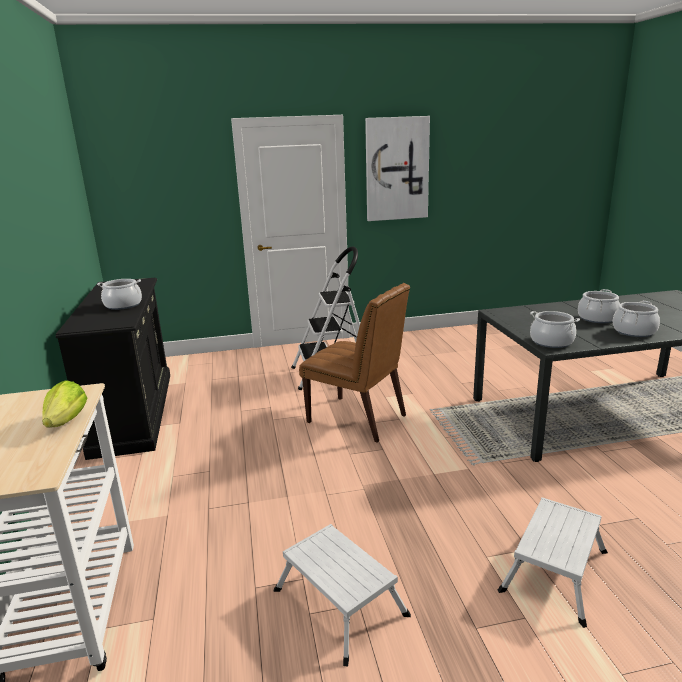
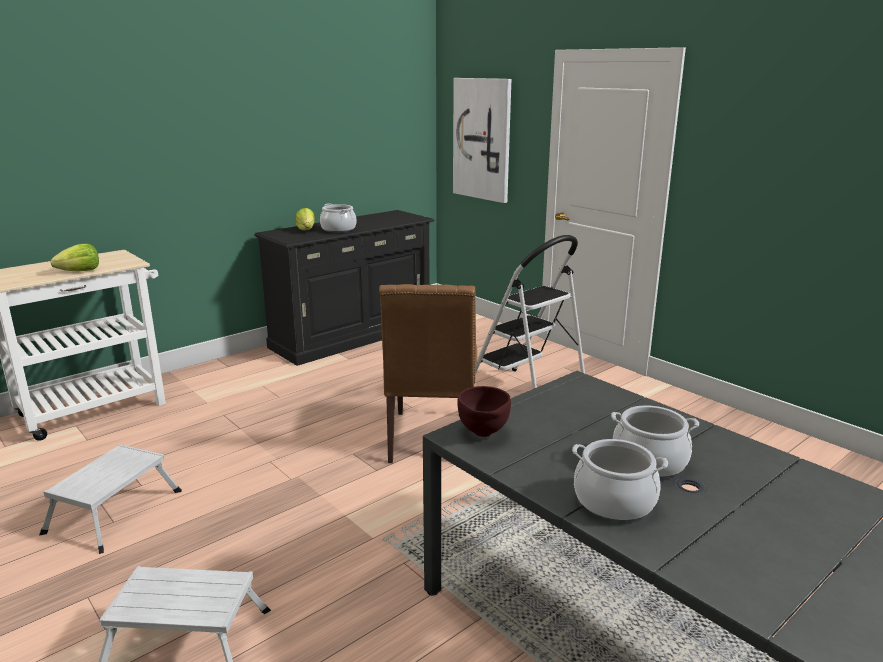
camera: 60 degrees right, 0 degrees up
(98, 315) = (306, 230): none -> lettuce
(397, 169) = (753, 140): picture -> picture (482, 139)
(551, 342) = (483, 434): cooking pot -> brown bowl

